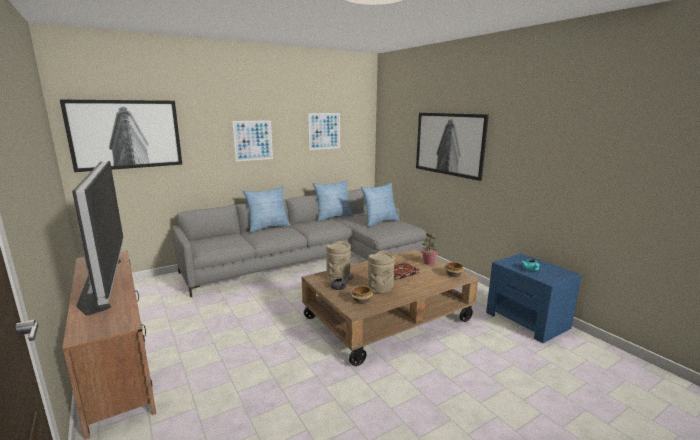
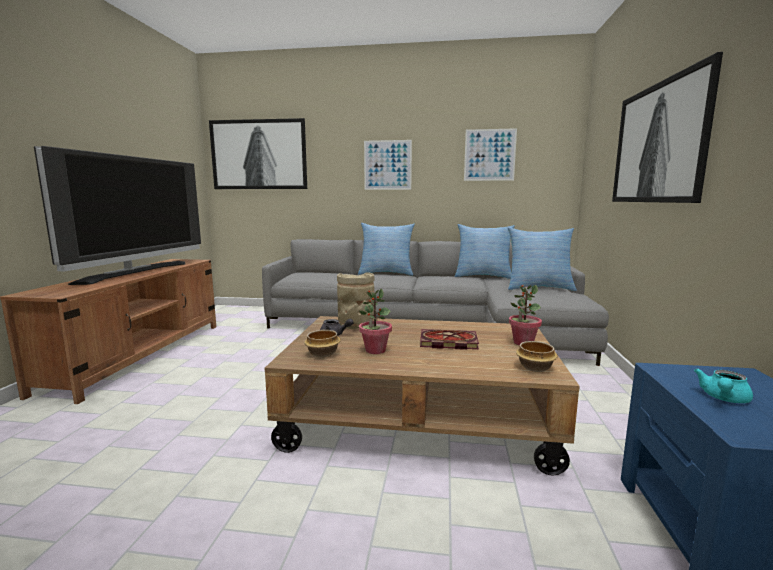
camera: 40 degrees right, 5 degrees down
(380, 289) = (375, 350): beige vase -> potted plant

